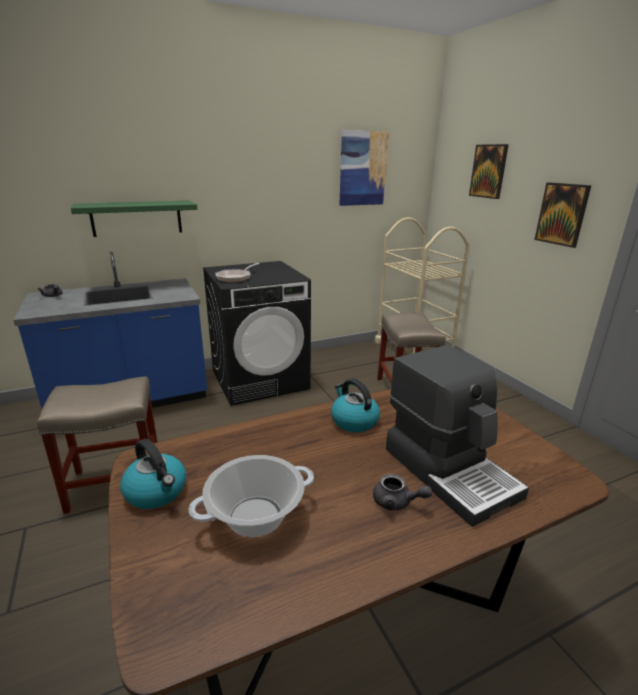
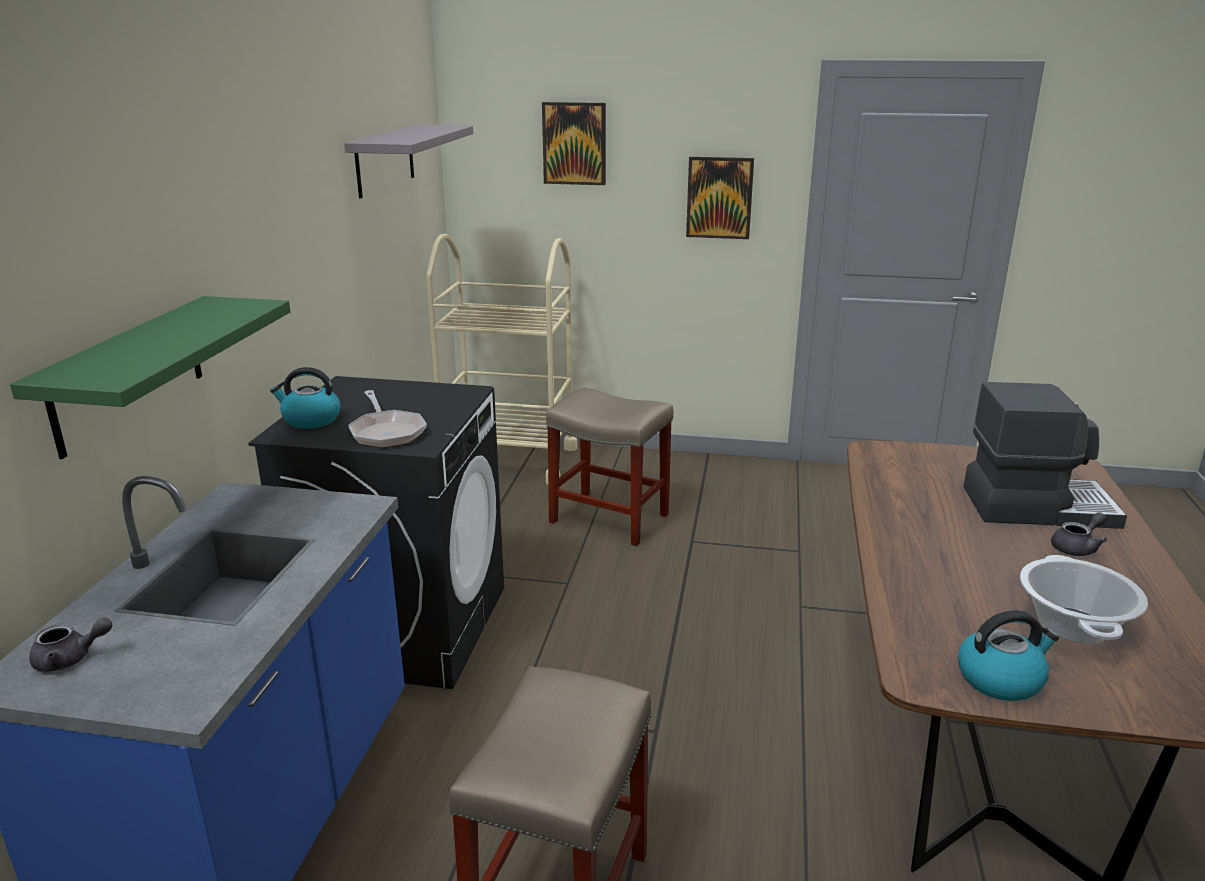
camera: 55 degrees left, 0 degrees up
(353, 421) = (913, 519): kettle -> kettle (310, 420)
(363, 169) = (385, 160): picture -> grey shelf

